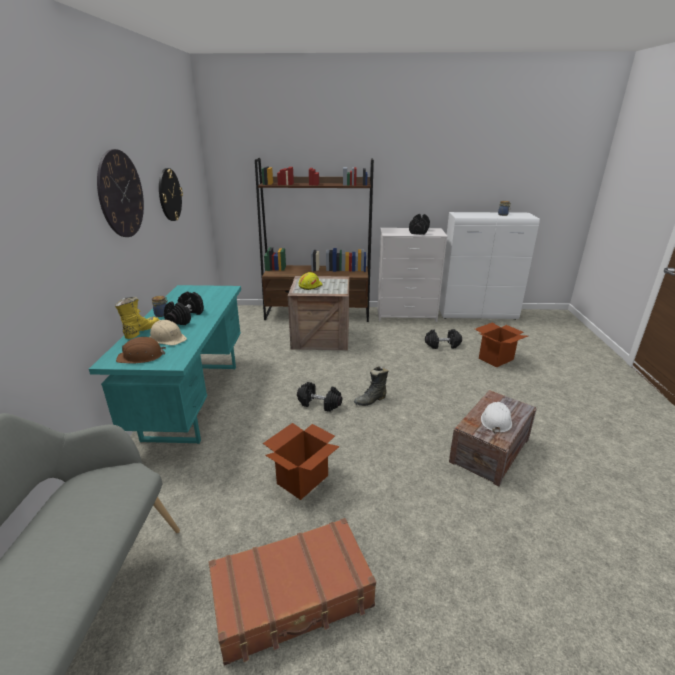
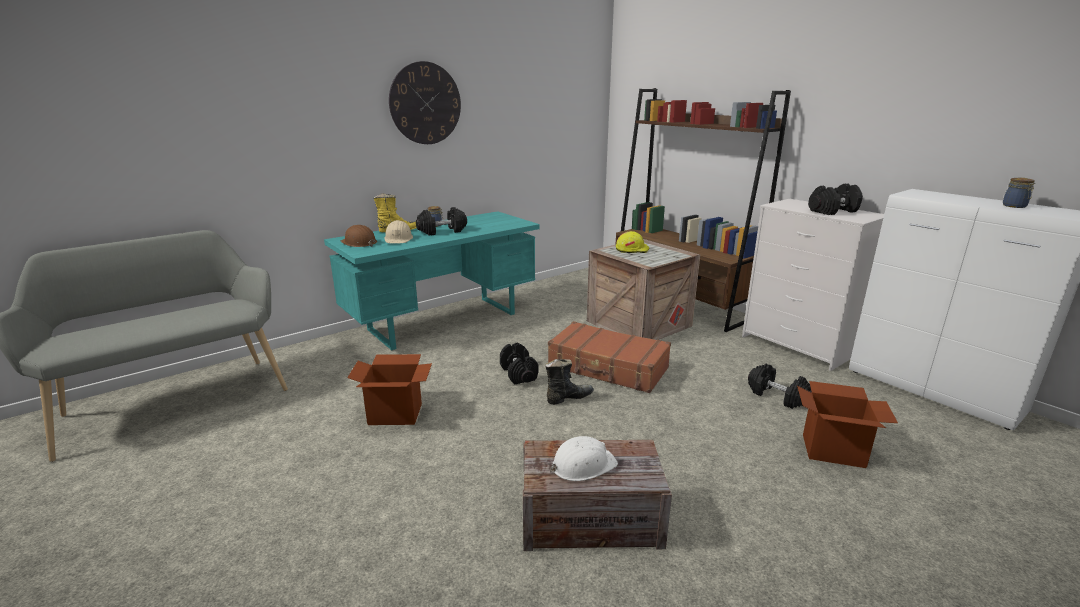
camera: 50 degrees right, 5 degrees down
(169, 195) = (516, 117): wall clock -> none
(293, 597) = (251, 471): brown suitcase -> brown suitcase (608, 368)
(371, 400) = (568, 397): black boot -> black boot turned 135 degrees clockwise

